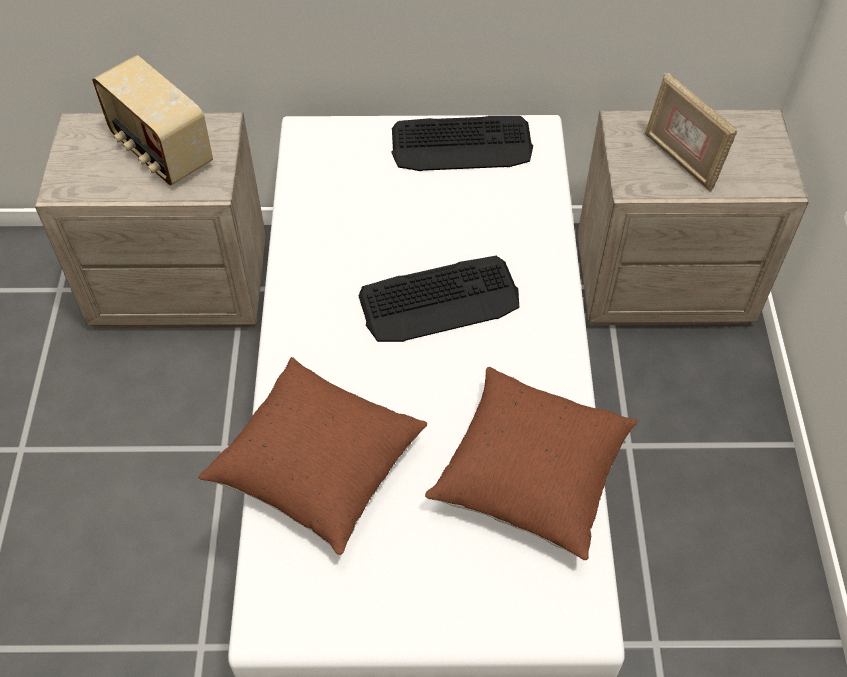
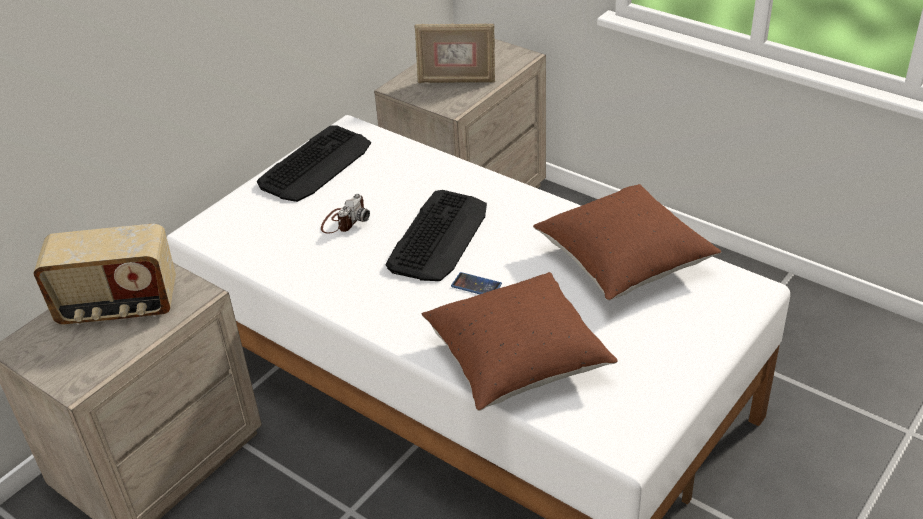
camera: 50 degrees left, 15 degrees down
(394, 373) = (476, 285): none -> phone
(401, 217) = (344, 221): none -> camera

